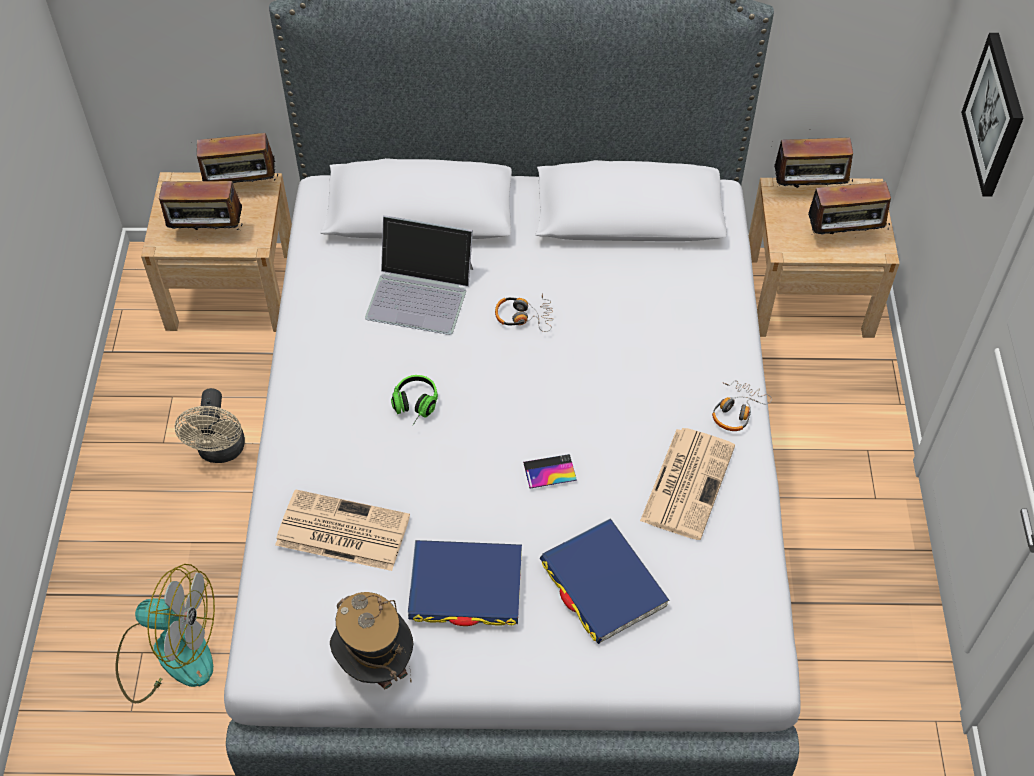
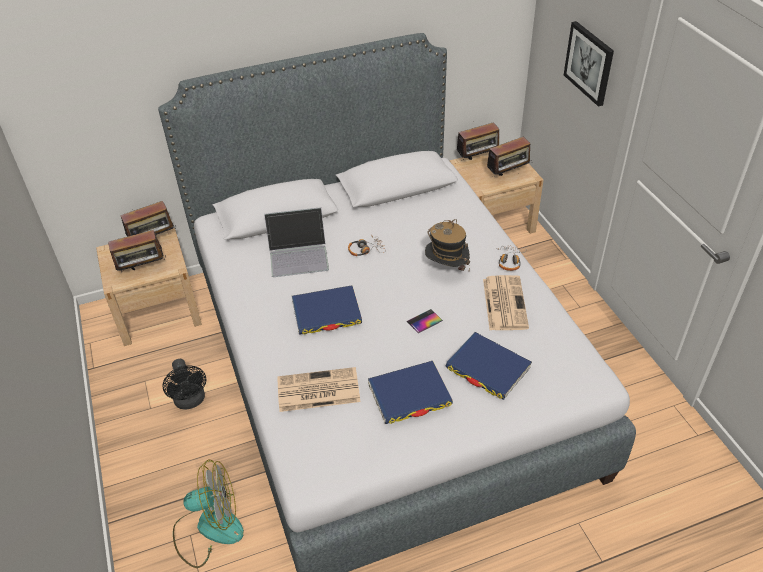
camera: 20 degrees left, 10 degrees down
(221, 451) = (190, 401): beige fan -> black fan
(375, 663) = (376, 456): hat -> hat (446, 270)
(414, 408) = (326, 313): headphones -> blue book

